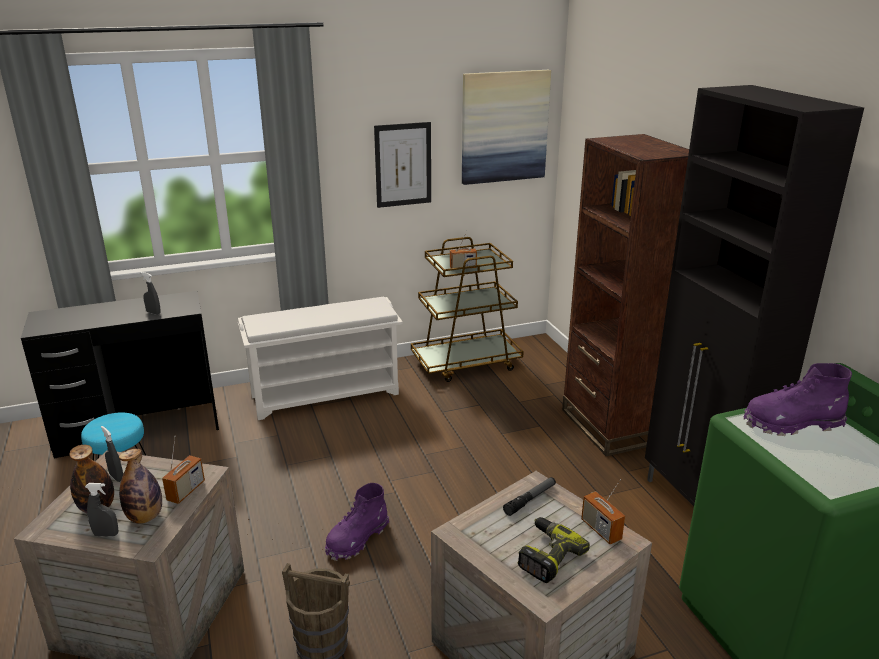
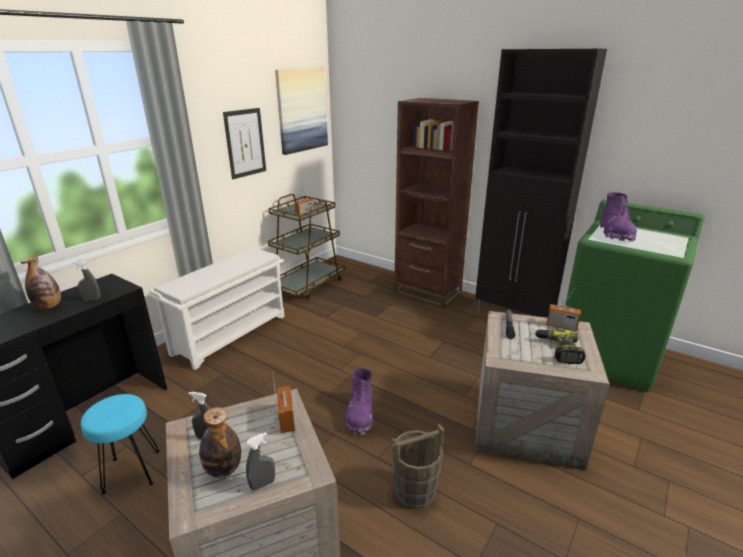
camera: 35 degrees left, 0 degrees up
(145, 517) = (279, 454): bottle -> bottle (49, 306)
(791, 423) = (615, 233): purple boot -> purple boot turned 45 degrees counterclockwise

